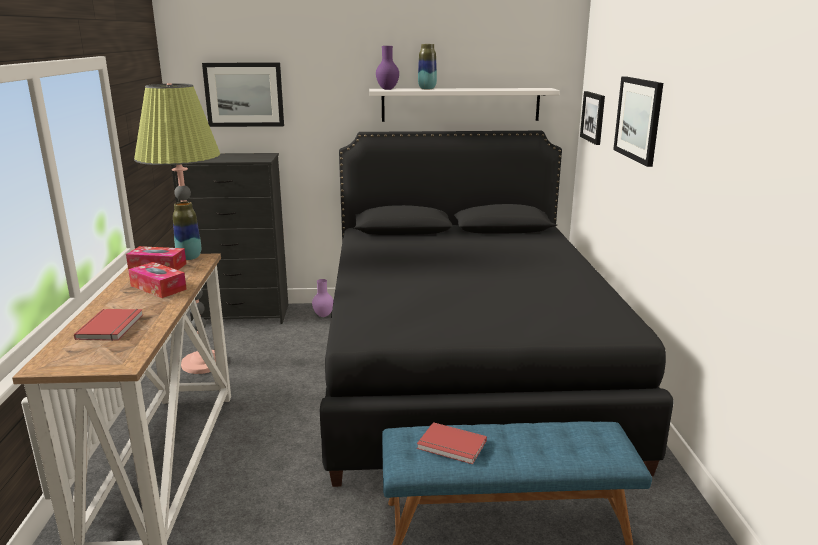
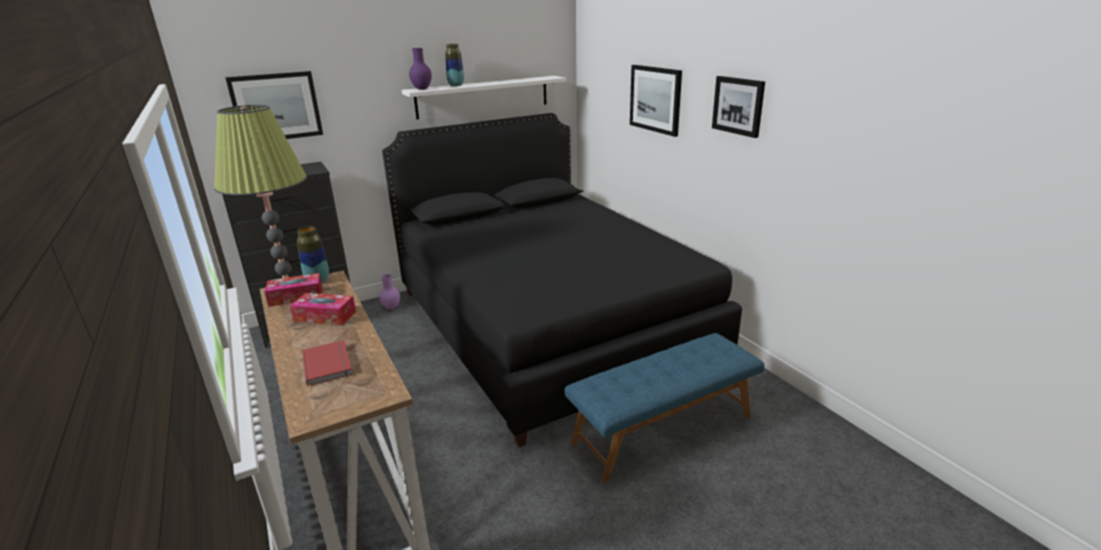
camera: 25 degrees left, 5 degrees up
(451, 446) = (630, 383): red book -> none
(593, 117) = (596, 98): picture -> picture (738, 106)

